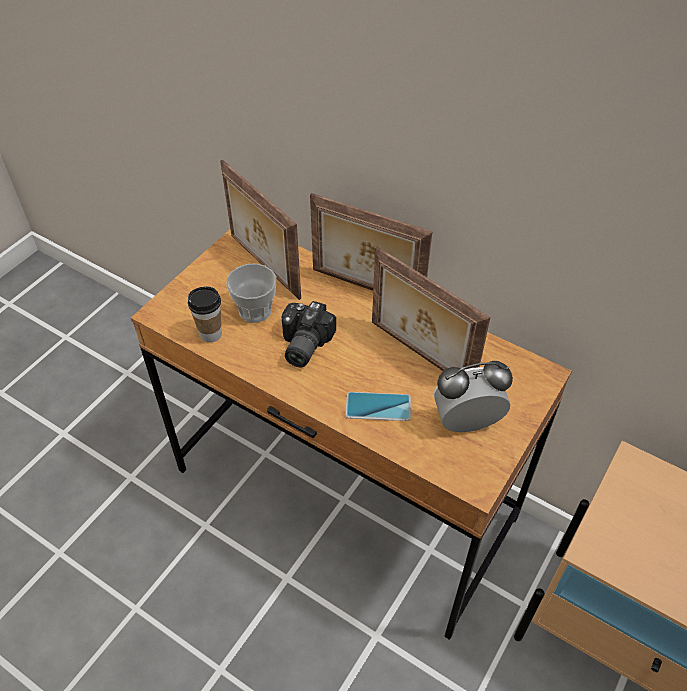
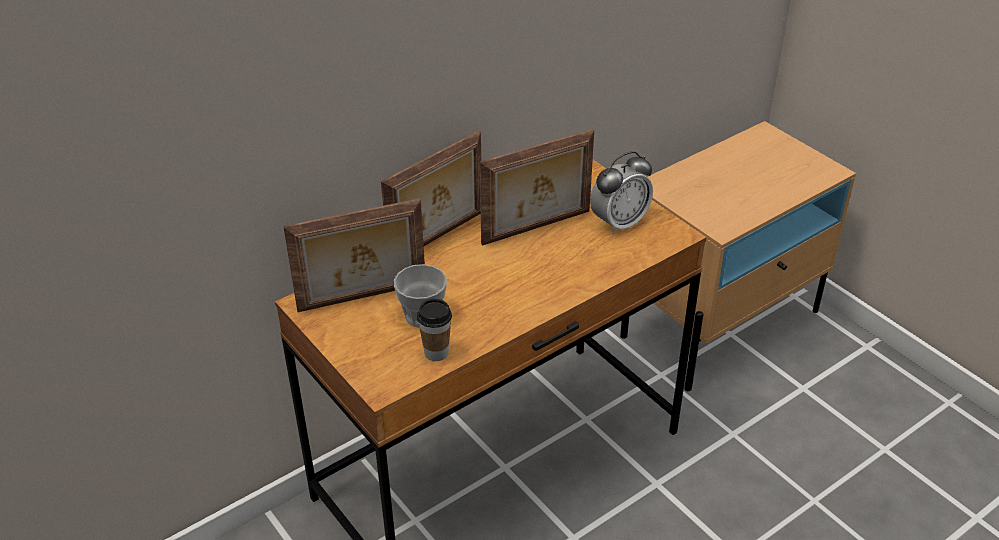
camera: 70 degrees left, 10 degrees down
(301, 345) = (486, 294): camera -> none
(378, 407) = (581, 265): phone -> none
(466, 422) = (619, 223): alarm clock -> alarm clock turned 135 degrees counterclockwise

